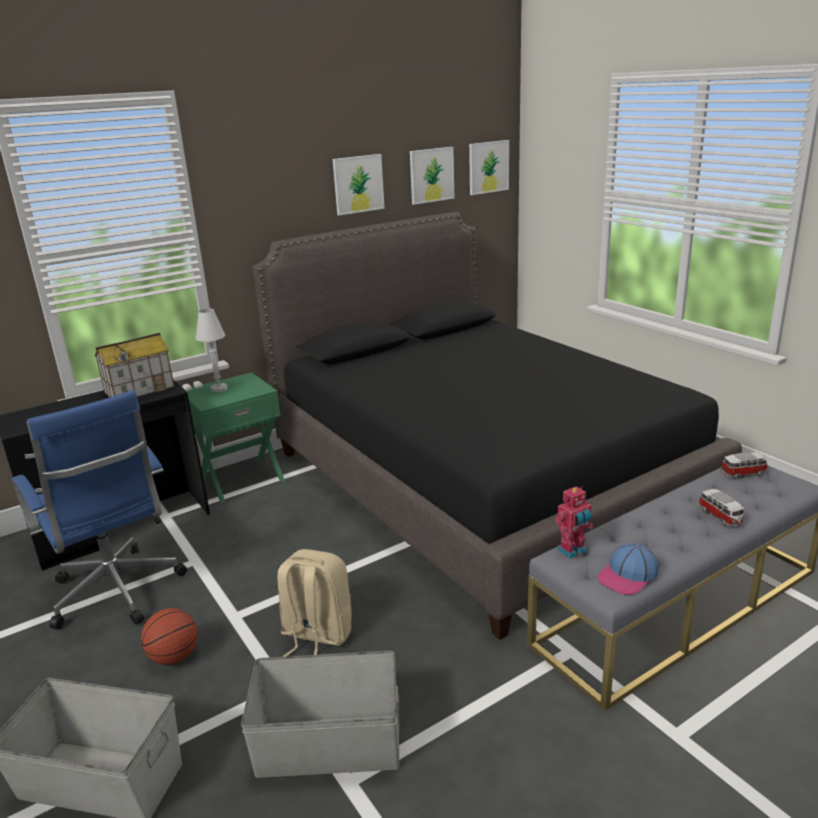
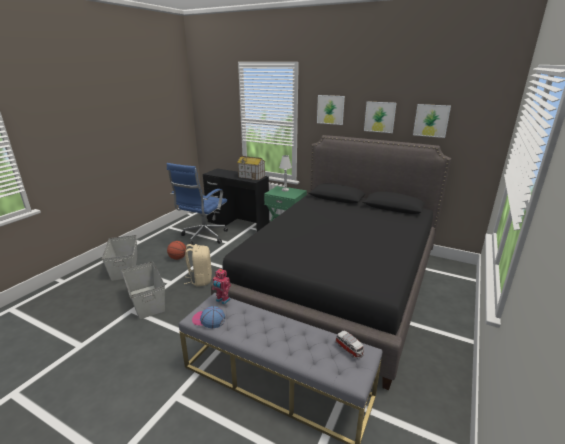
camera: 60 degrees right, 0 degrees up
(488, 167) = (481, 123): picture -> picture (330, 109)
(721, 517) = (285, 345): toy car -> none

